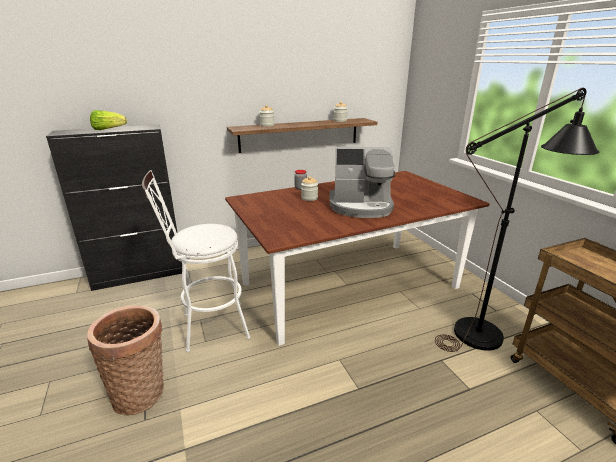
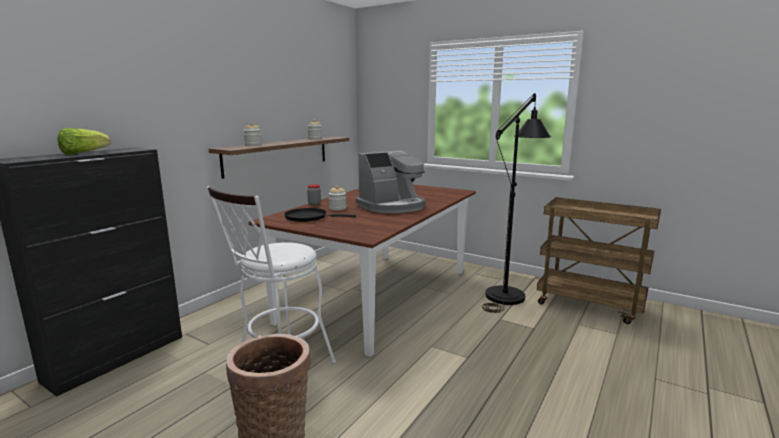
camera: 35 degrees left, 10 degrees down
(271, 203) = (309, 217): none -> black frying pan

